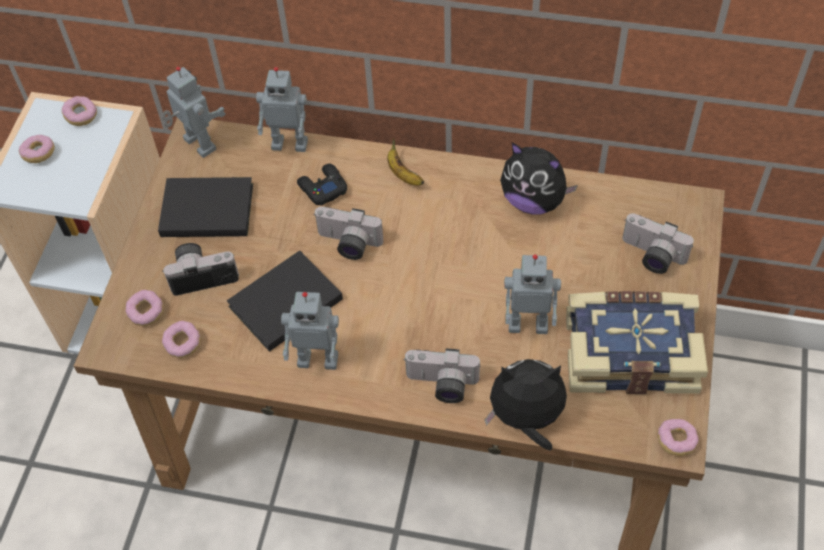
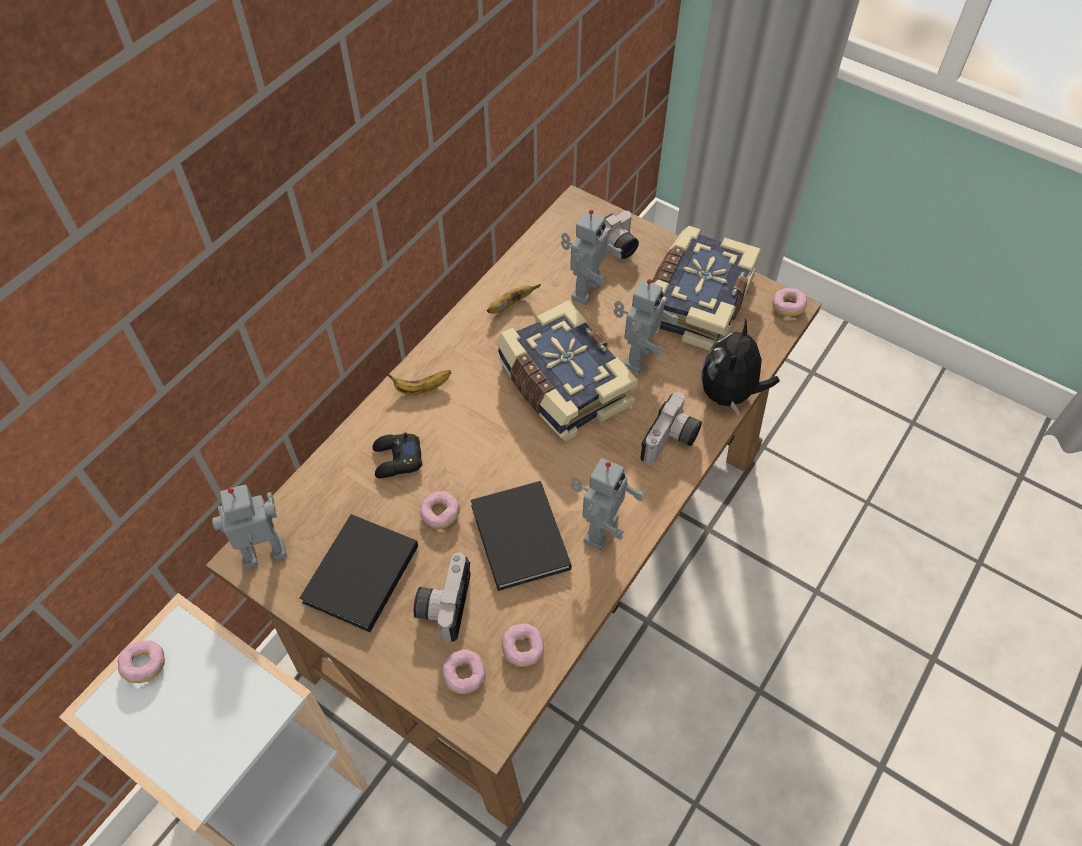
camera: 70 degrees left, 0 degrees up
(39, 154) = (171, 731): donut -> donut (440, 514)
(290, 143) = (320, 469): toy robot -> toy robot (584, 290)
(347, 244) = (478, 461): camera -> none
(461, 275) = (562, 385): none -> book
(533, 200) = (510, 305): plush toy -> banana

